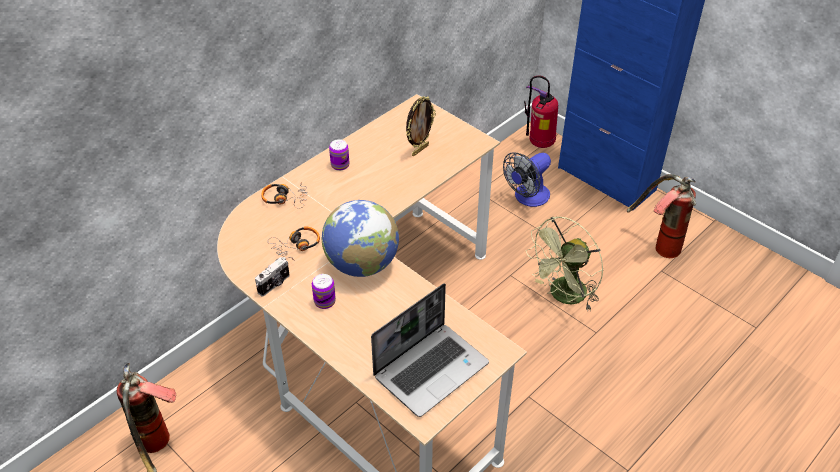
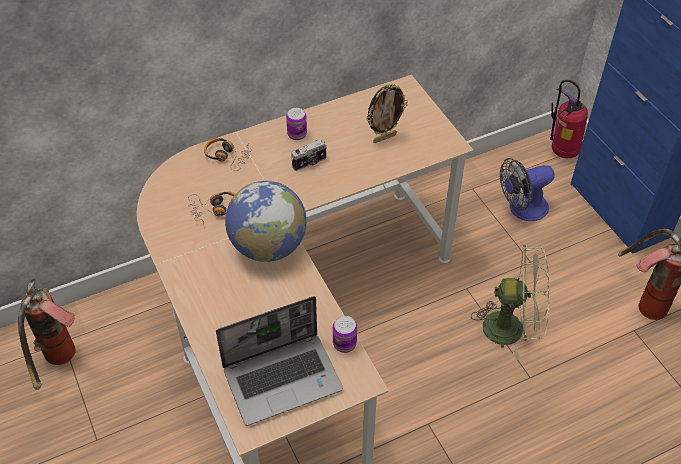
camera: 20 degrees right, 5 degrees up
(275, 284) = (176, 243): camera -> camera (310, 163)
(324, 301) = (214, 275): can -> can (344, 343)
(563, 296) = (512, 328): green fan -> green fan turned 150 degrees counterclockwise

